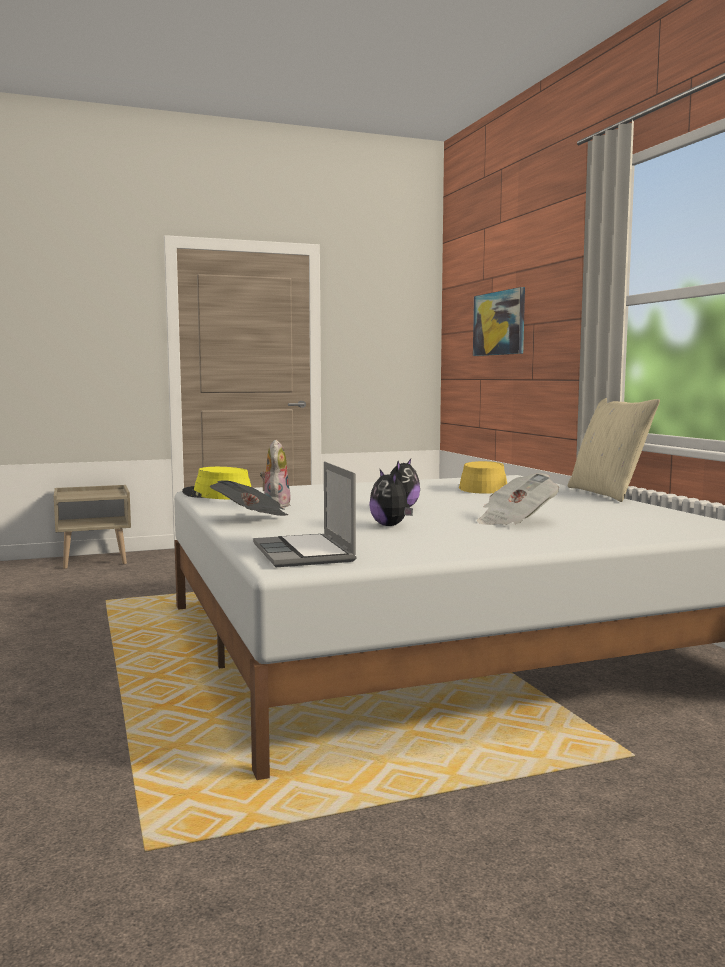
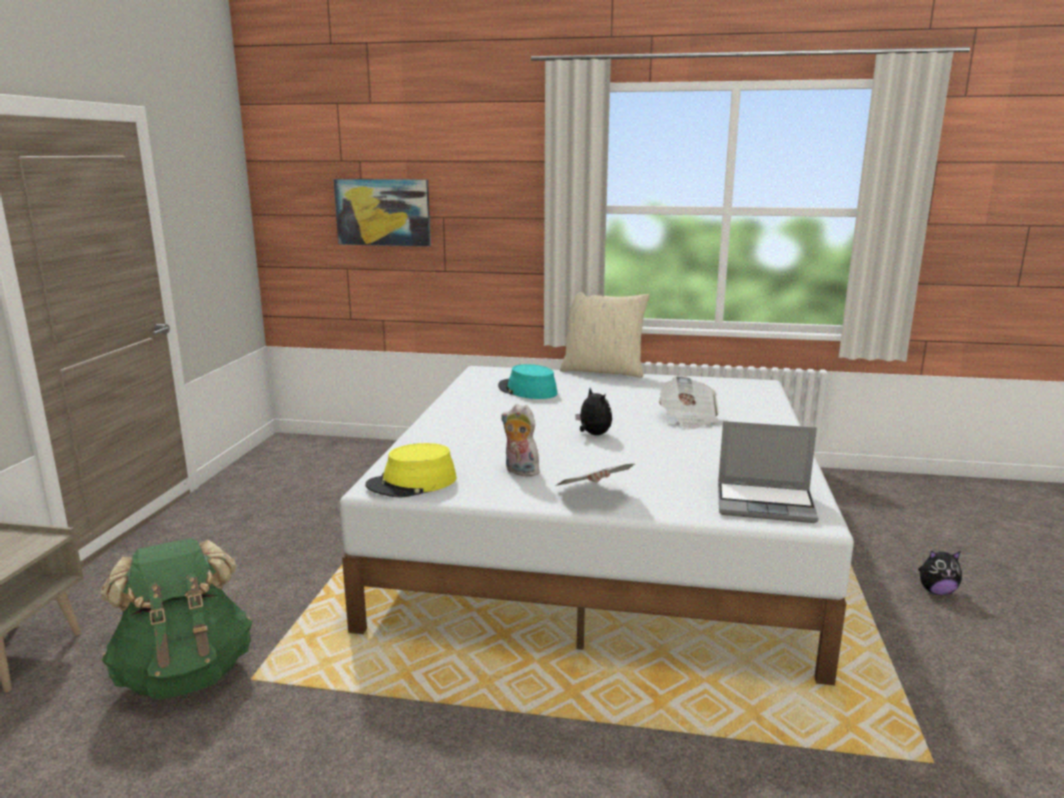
camera: 60 degrees left, 10 degrees up
(102, 589) = (185, 673): none -> green backpack
(391, 525) = (671, 454): plush toy -> plush toy (936, 591)
(483, 488) = (527, 390): yellow hat -> turquoise hat

